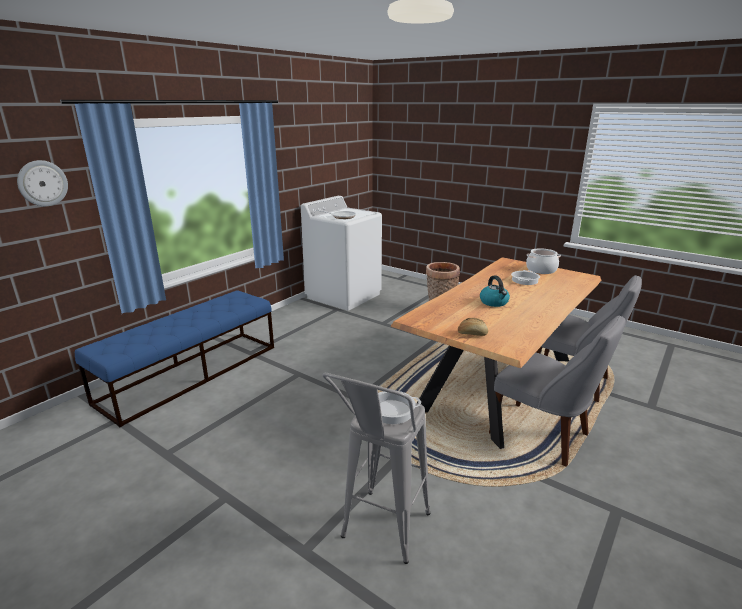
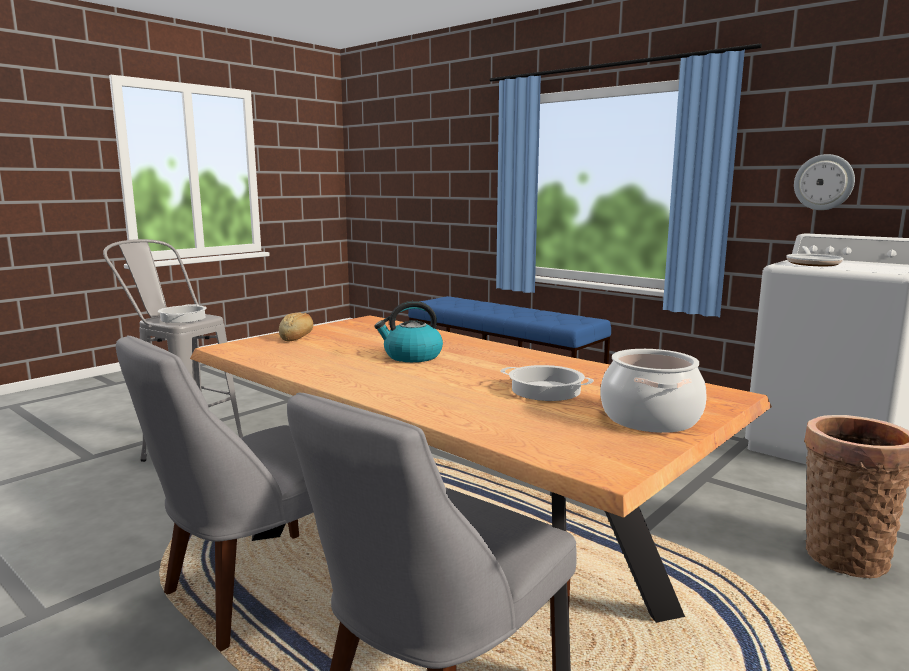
camera: 95 degrees right, 10 degrees down
(42, 183) = (479, 152): wall clock -> wall clock (824, 182)

